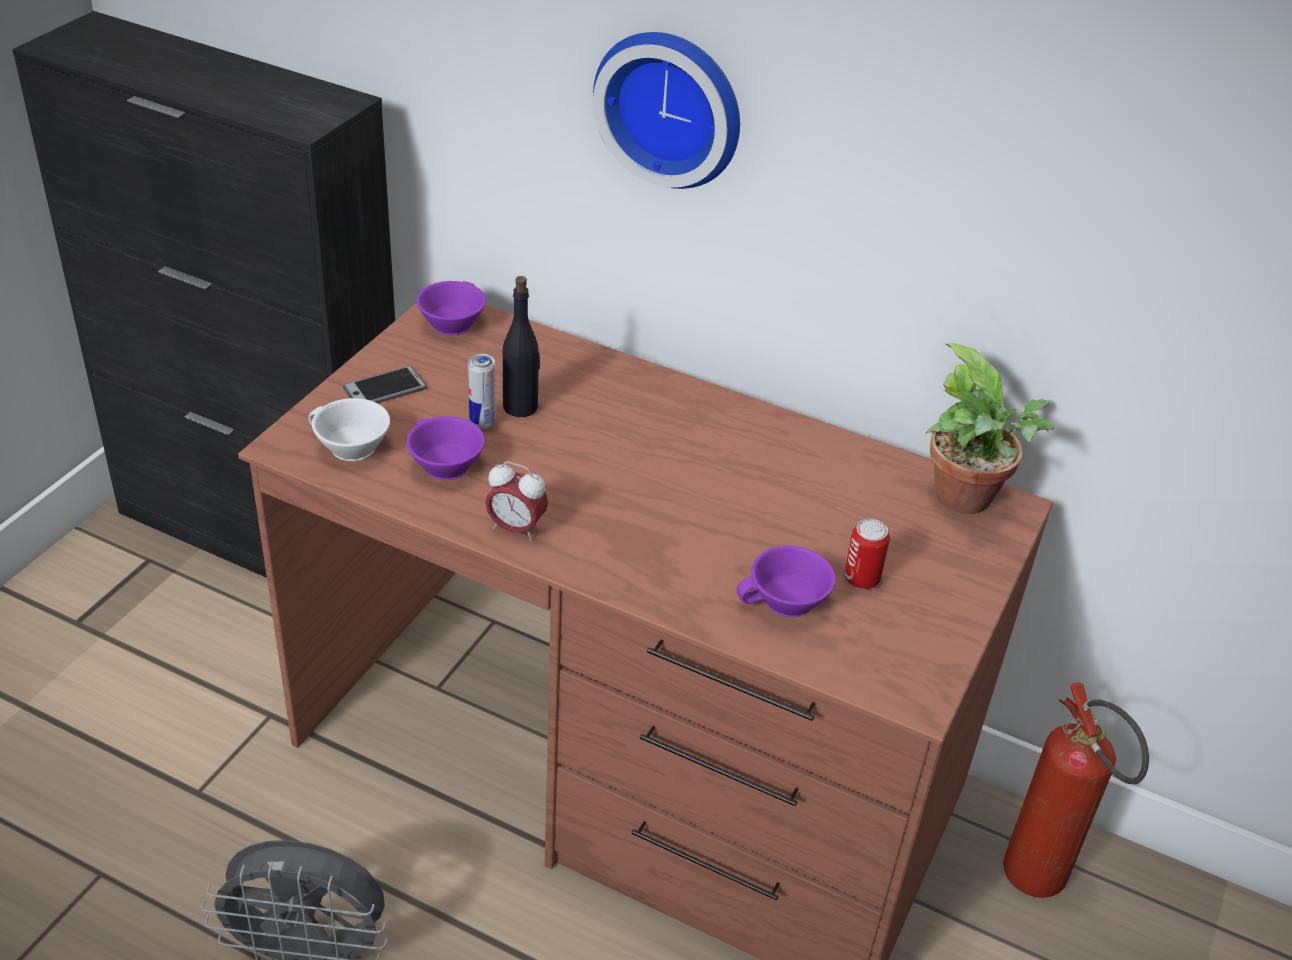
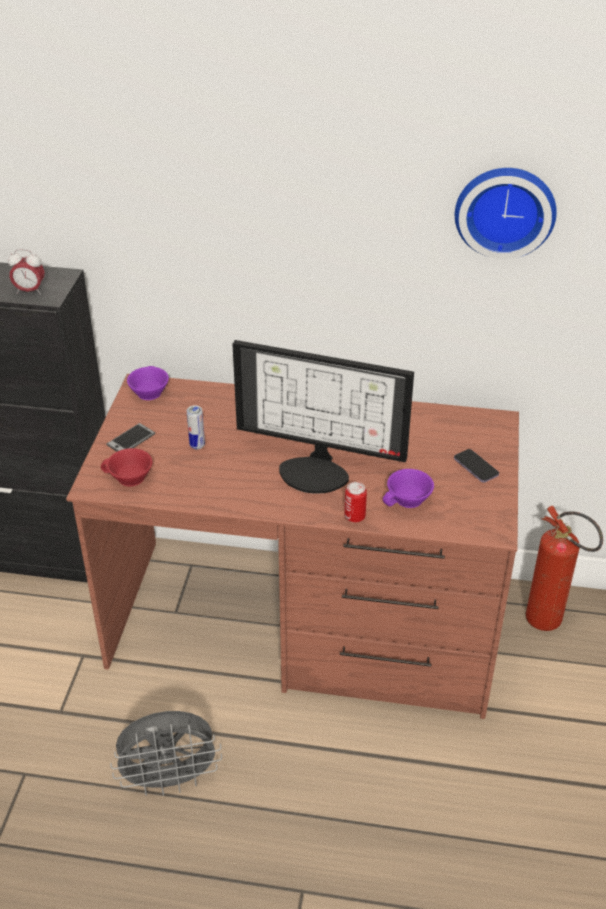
camera: 15 degrees left, 0 degrees up
(349, 447) = (129, 478): white cup -> red cup
(442, 465) = (187, 475): purple cup -> none
(516, 529) = (246, 499): alarm clock -> alarm clock (30, 291)
(521, 407) = (214, 431): black bottle -> none
(655, 511) = (316, 470): none -> monitor
(672, 106) = (268, 241): wall clock -> wall clock (505, 210)
(861, 579) = (441, 478): can -> can (354, 516)
(932, 577) = (476, 467): none -> phone
(969, 500) = (477, 422): potted plant -> none

